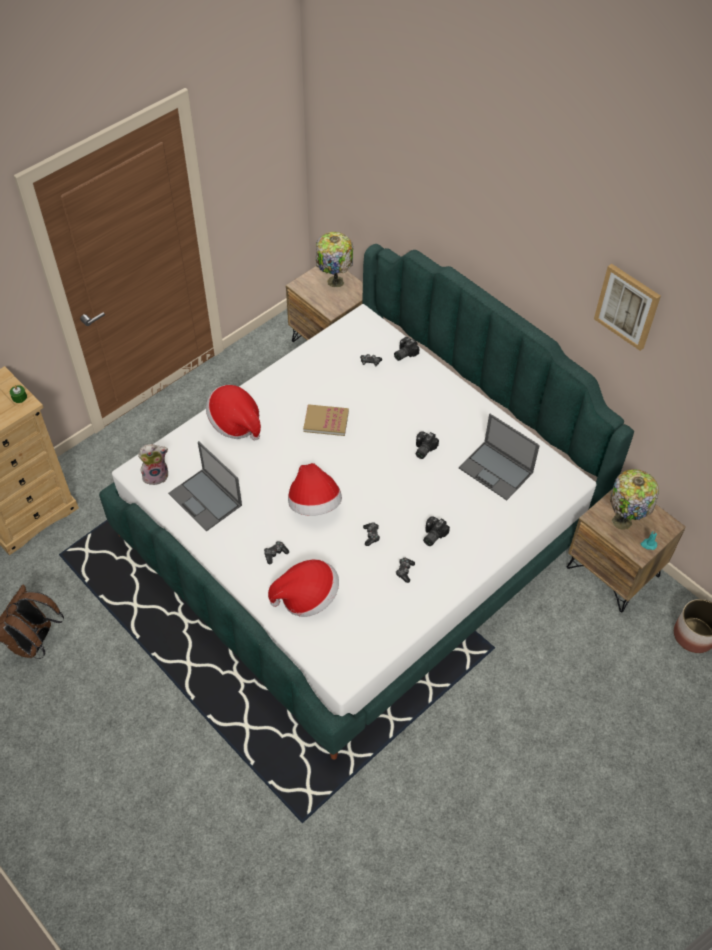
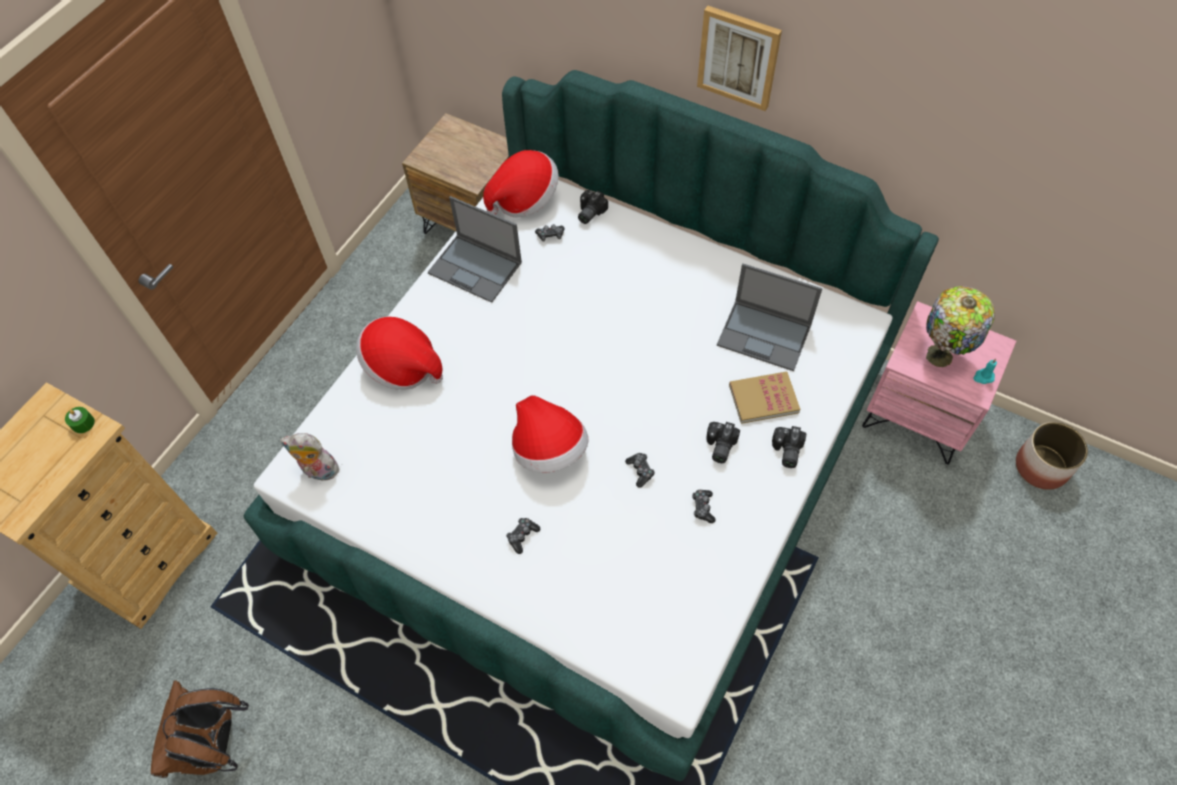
camera: 15 degrees left, 5 degrees up
(156, 475) = (318, 471): plush toy -> plush toy turned 135 degrees counterclockwise
(206, 500) = (400, 487): laptop -> laptop (476, 268)
(307, 597) = (587, 585): hat -> hat (524, 199)
(326, 421) = (522, 330): book -> book (763, 399)
(334, 282) = (463, 143): table lamp -> none
(423, 449) = (661, 333): camera -> camera (786, 451)
(613, 571) = (918, 415): brown nightstand -> pink nightstand
(627, 306) = (926, 67): picture -> picture (738, 57)

